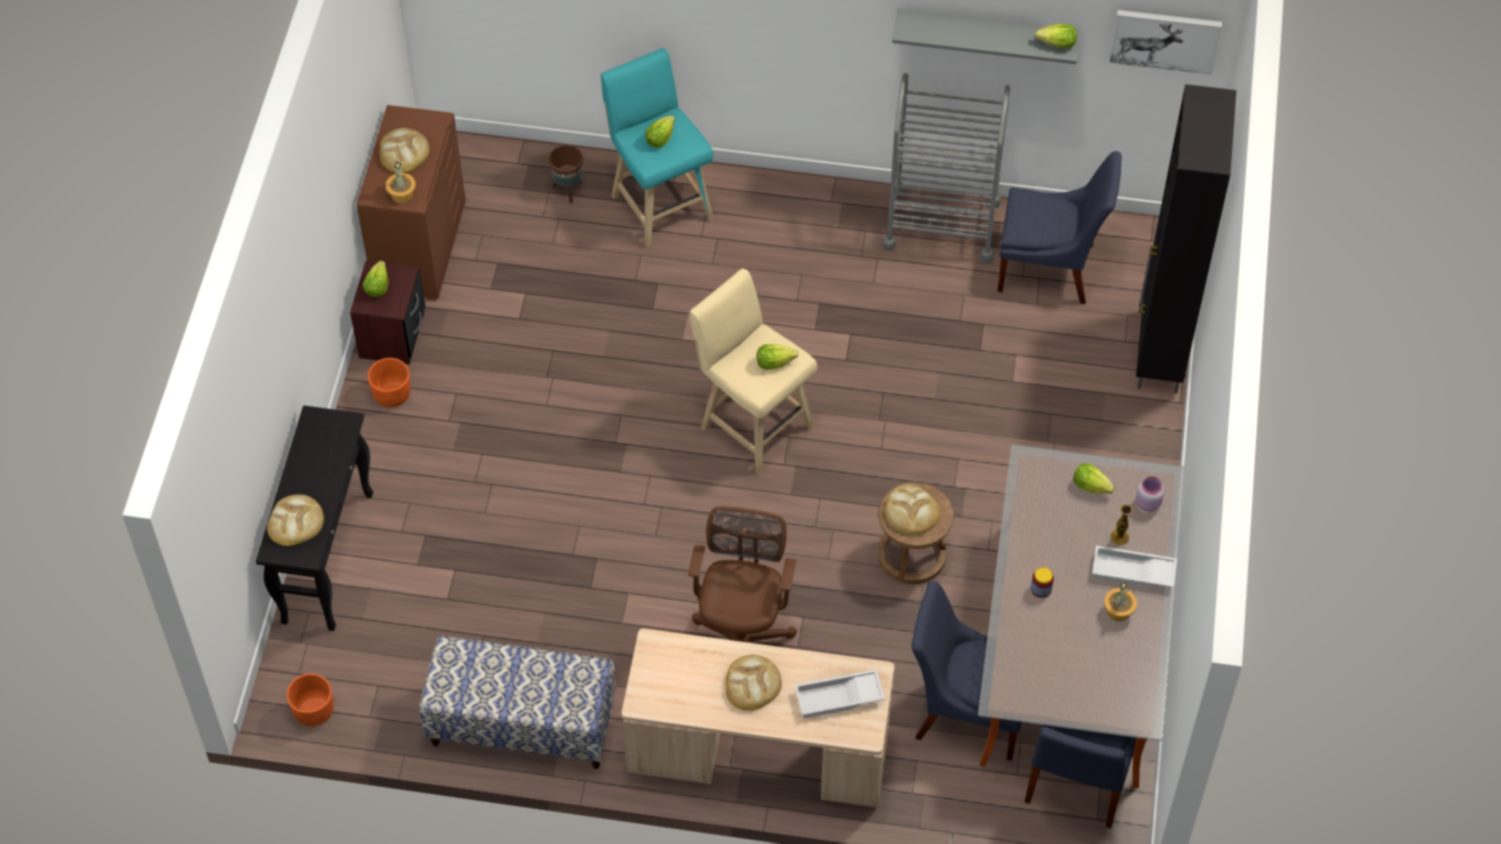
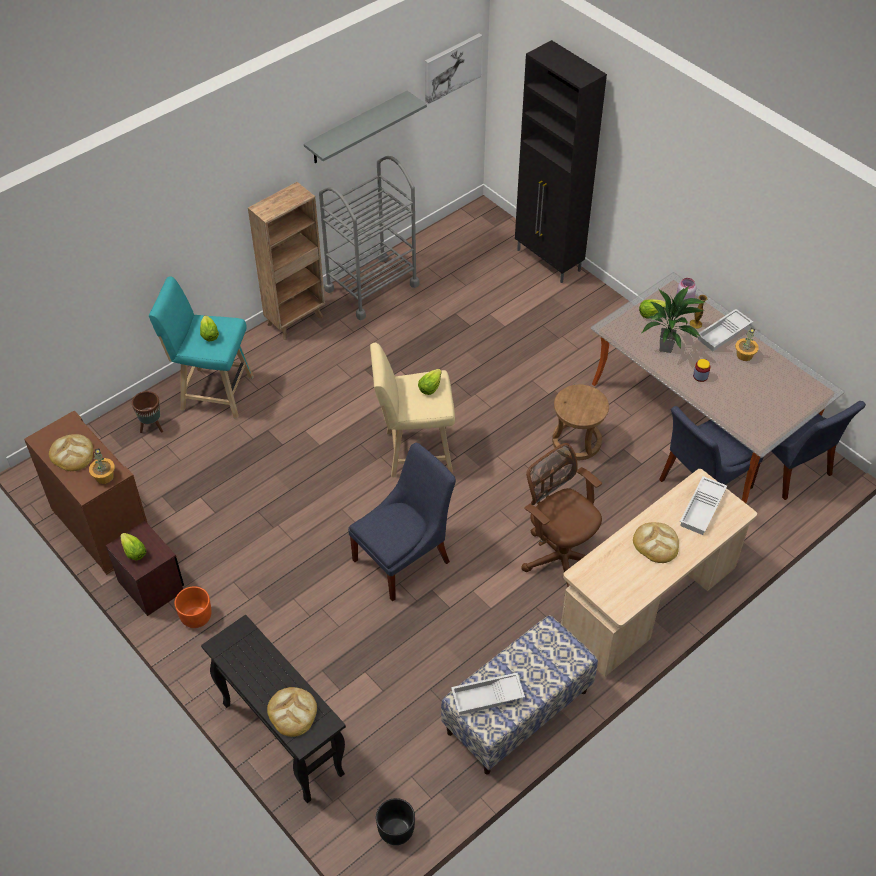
camera: 50 degrees left, 5 degrees down
(313, 711) = (395, 830): orange planter -> black planter
(470, 670) = (487, 697): none -> white tray
(825, 196) = (296, 320): none -> brown bookcase
(911, 511) = (578, 405): bread -> none
(1051, 269) = (450, 265): blue chair -> blue chair (405, 558)
(1051, 532) = (666, 348): none -> potted plant
(1057, 44) = (407, 103): lettuce -> none

